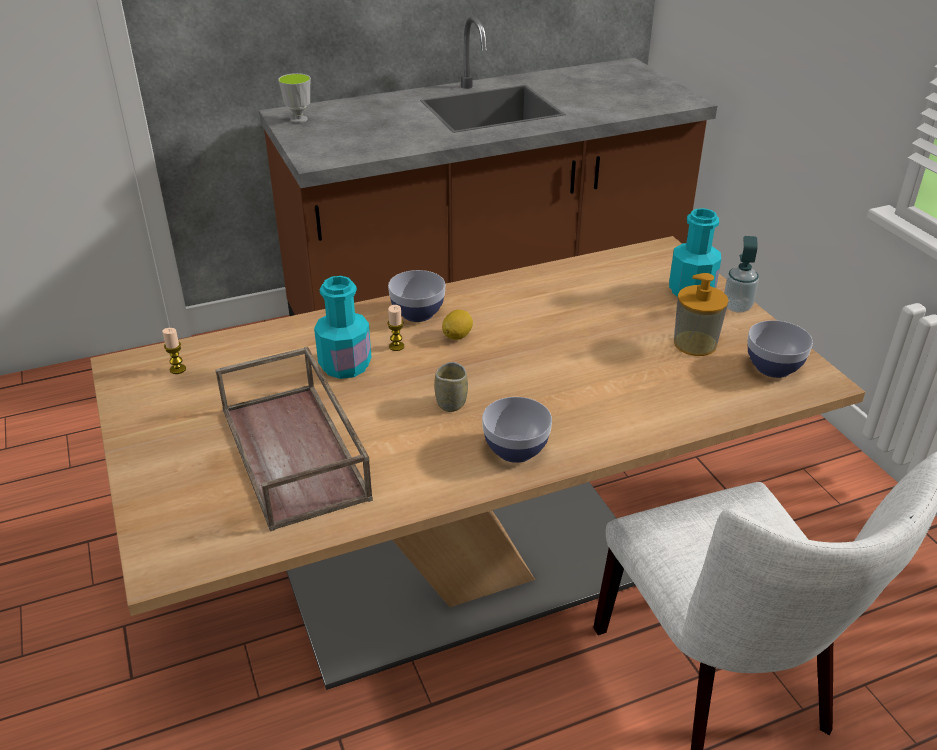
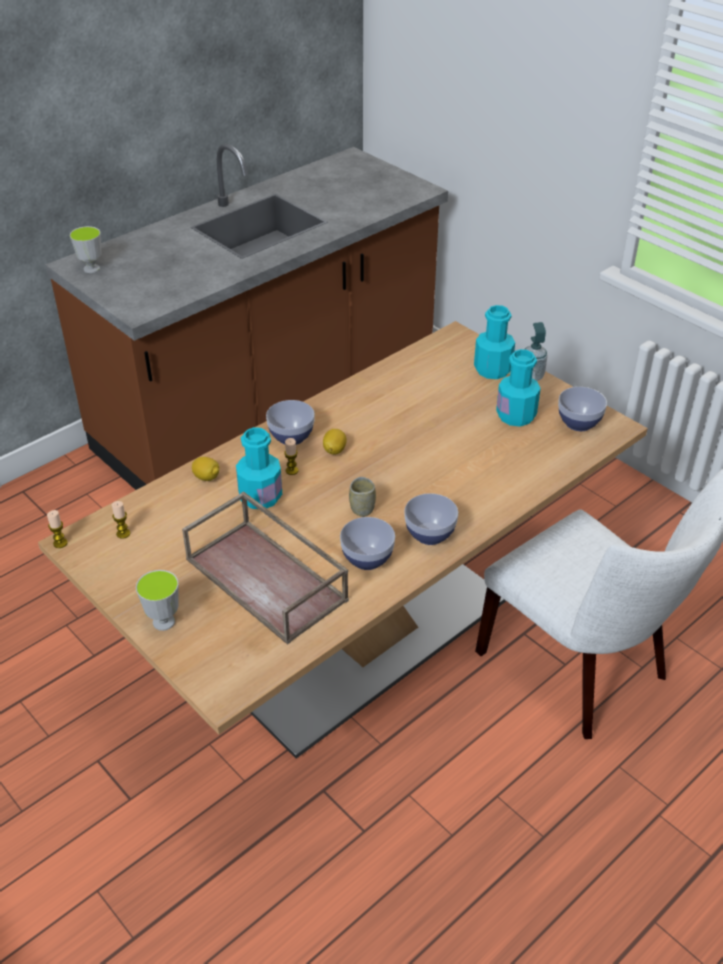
camera: 20 degrees left, 5 degrees up
(110, 364) = (60, 543): none -> candle
(153, 469) = (164, 622): none -> cup
(301, 334) = (206, 477): none -> lemon
(424, 458) = (367, 558): none -> bowl
(695, 343) = (516, 415): soap dispenser -> turquoise bottle

